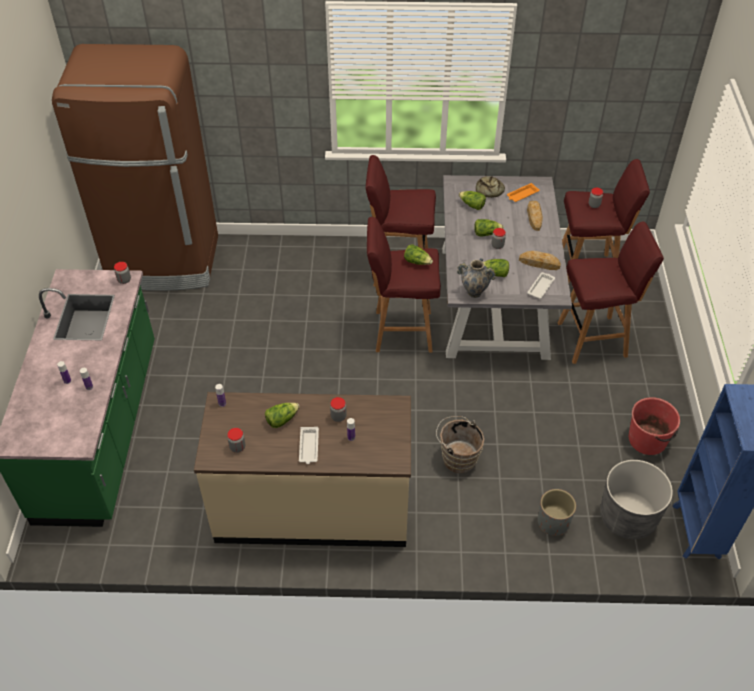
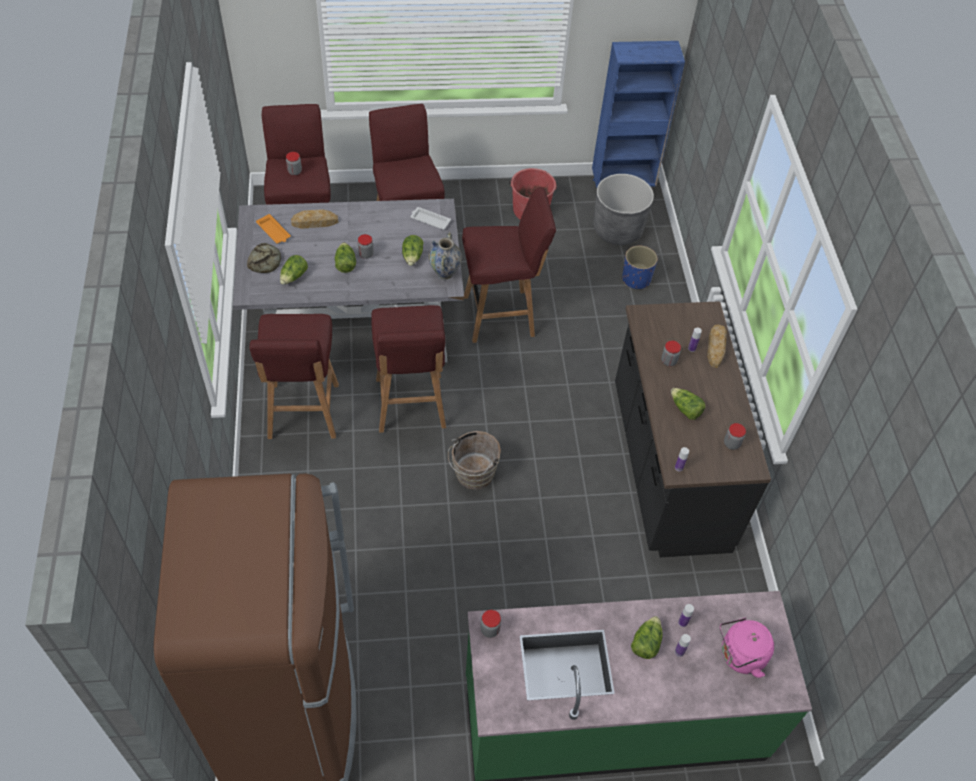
camera: 100 degrees left, 5 degrees up
(49, 417) = (739, 656): none -> pink kettle
(309, 447) = (713, 382): white tray -> none
(313, 507) = (667, 467): beige counter -> black counter
(417, 262) = (402, 323): lettuce -> lettuce (645, 643)
(457, 457) = (579, 349): brown bucket -> brown bucket (472, 476)
(499, 401) = (501, 316): none -> red stool
(539, 263) = (392, 220): bread -> bread (715, 347)
(553, 523) = (636, 279): grey planter -> blue planter

